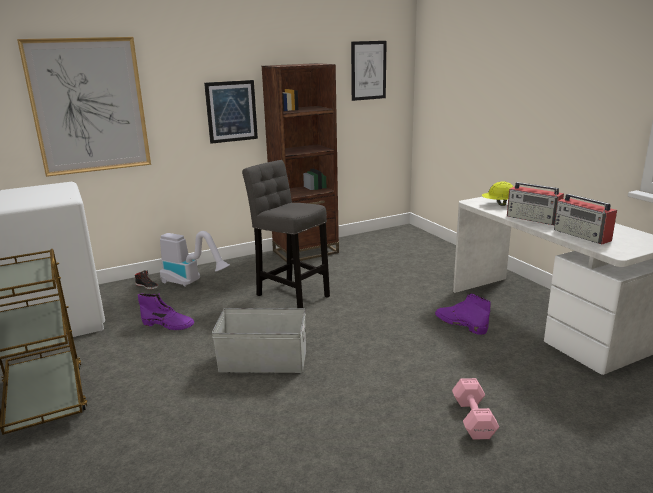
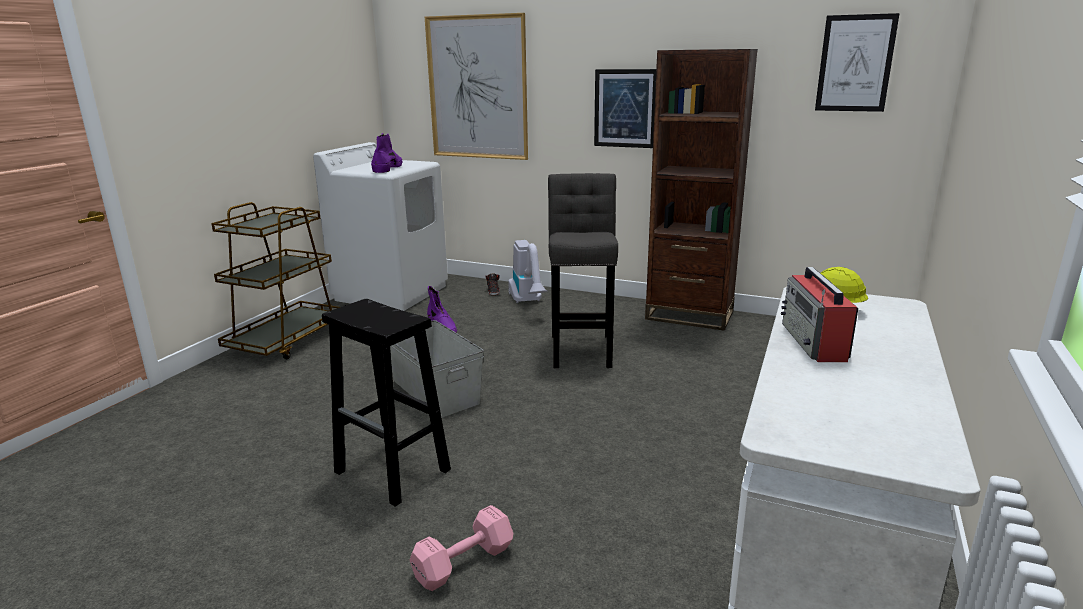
camera: 50 degrees right, 0 degrees up
(347, 412) = (394, 471): none -> black stool
(460, 324) = (684, 472): purple boot -> purple boot (388, 168)
(582, 235) = (810, 391): radio -> none

